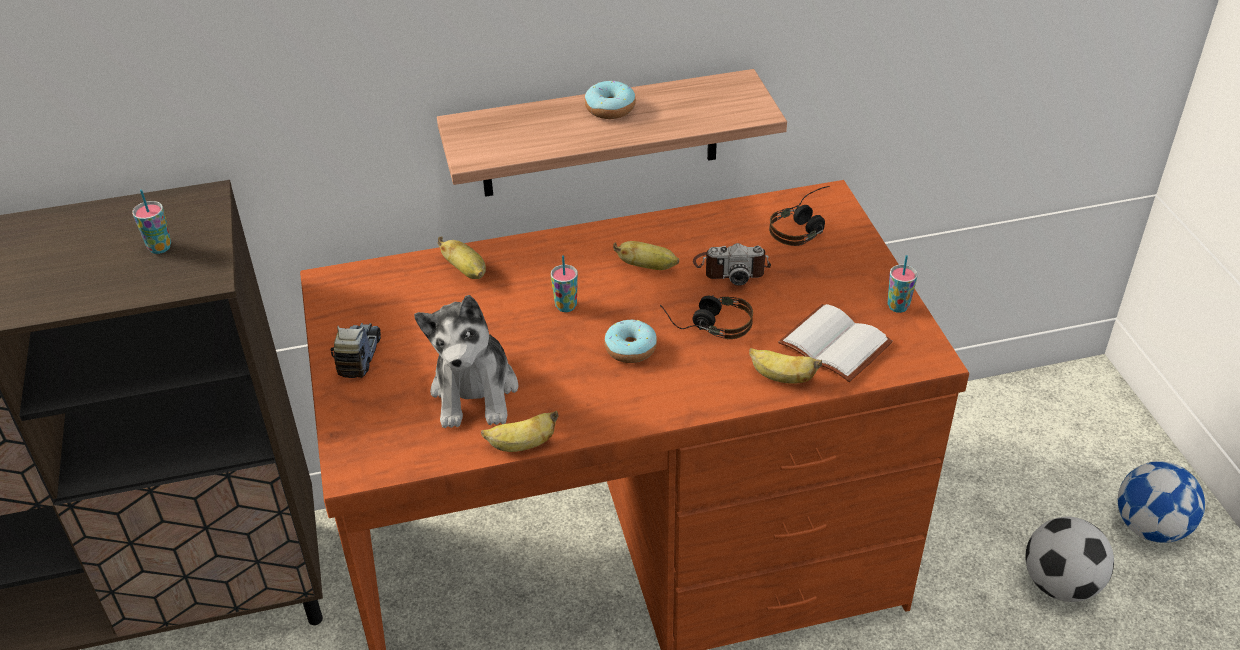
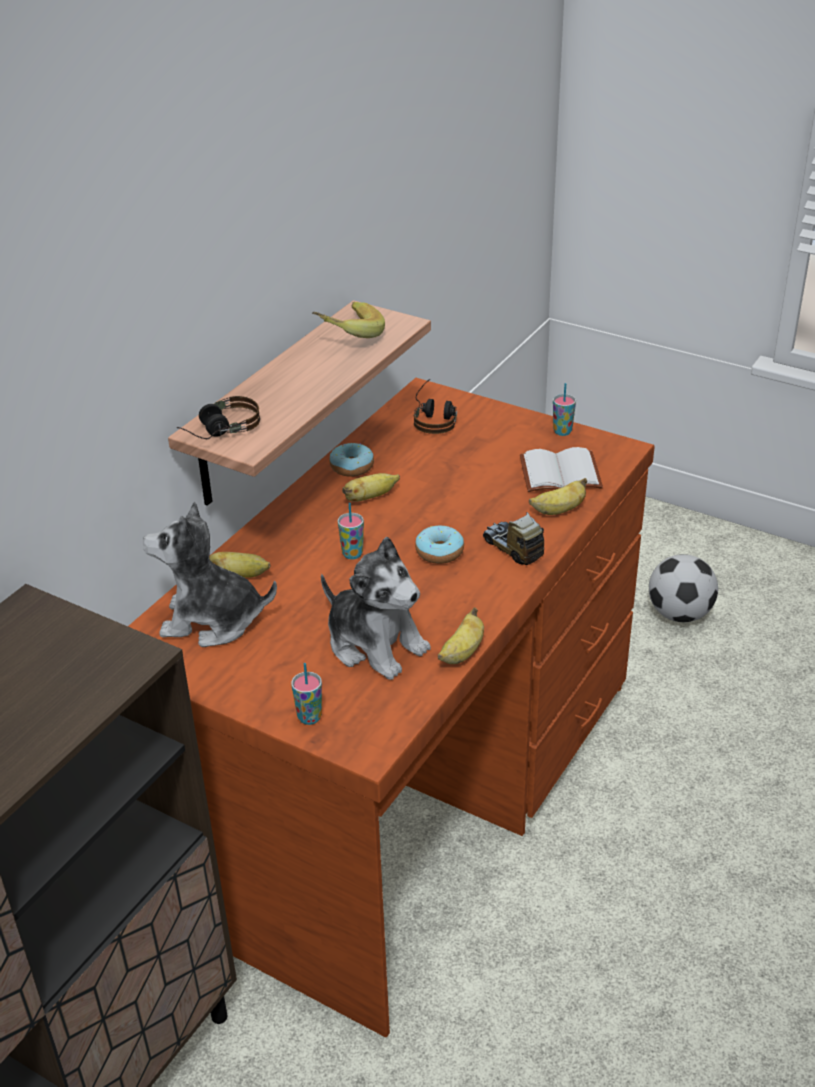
camera: 45 degrees left, 5 degrees down
(160, 247) = (54, 662): cup -> cup (309, 717)
(359, 356) = (247, 680): toy truck -> toy truck (513, 549)
(402, 294) = (212, 621): none -> plush toy
(610, 108) = (297, 369): donut -> donut (352, 467)
(694, 99) = (347, 335): none -> banana
(707, 324) = (465, 508): headphones -> headphones (218, 431)
(731, 268) = (427, 467): camera -> none
(1150, 527) = (685, 550): football -> none

